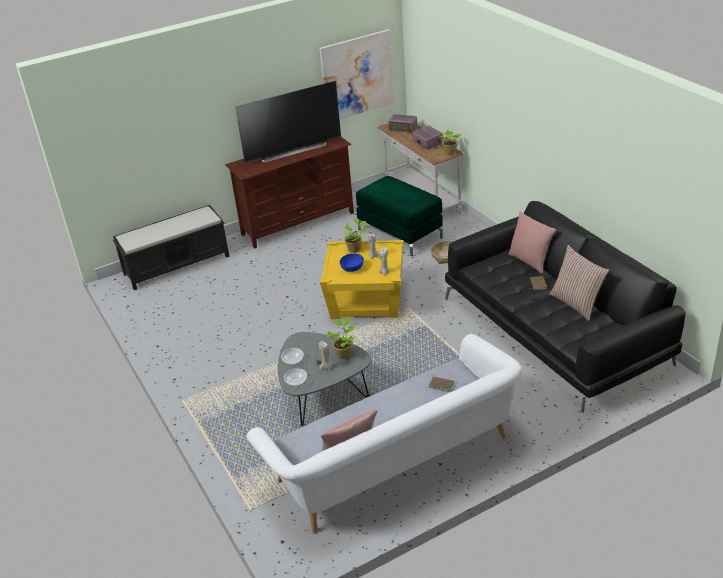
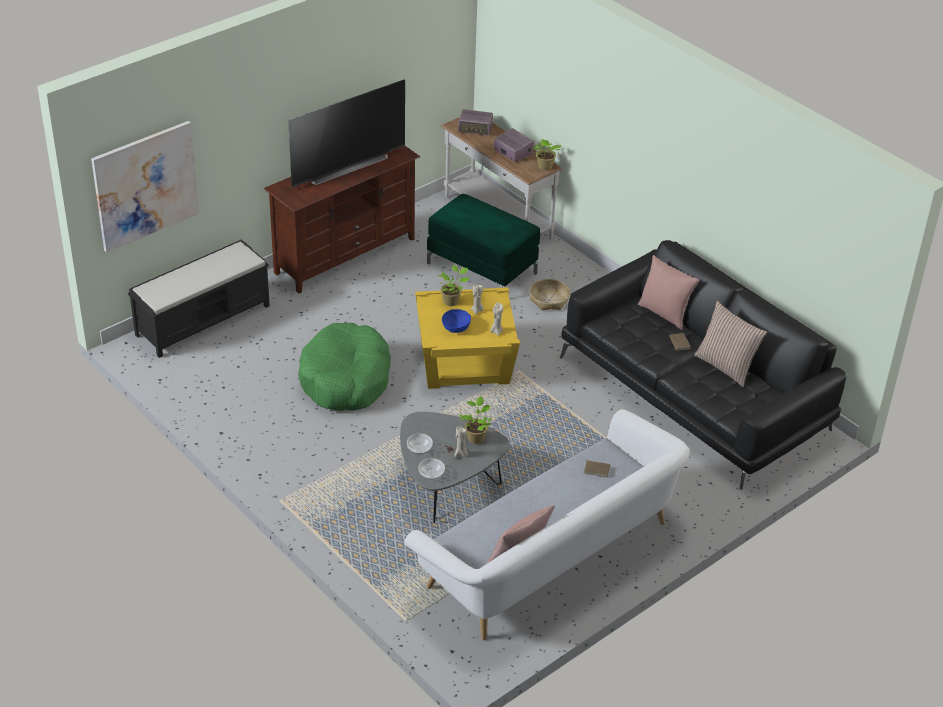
camera: 15 degrees left, 5 degrees up
(268, 310) = (345, 379): none -> green dog bed
(357, 76) = (421, 65): picture -> picture (146, 185)

